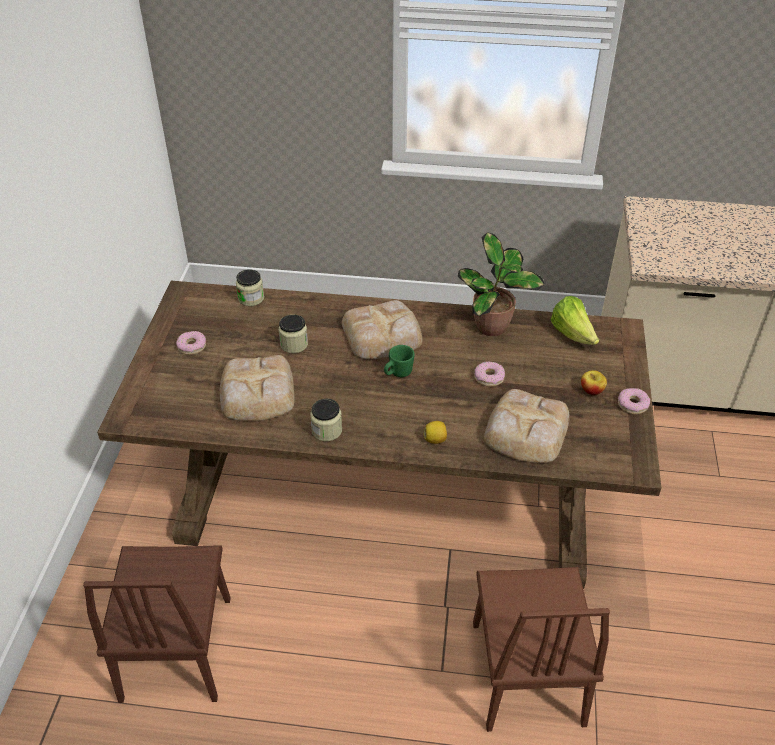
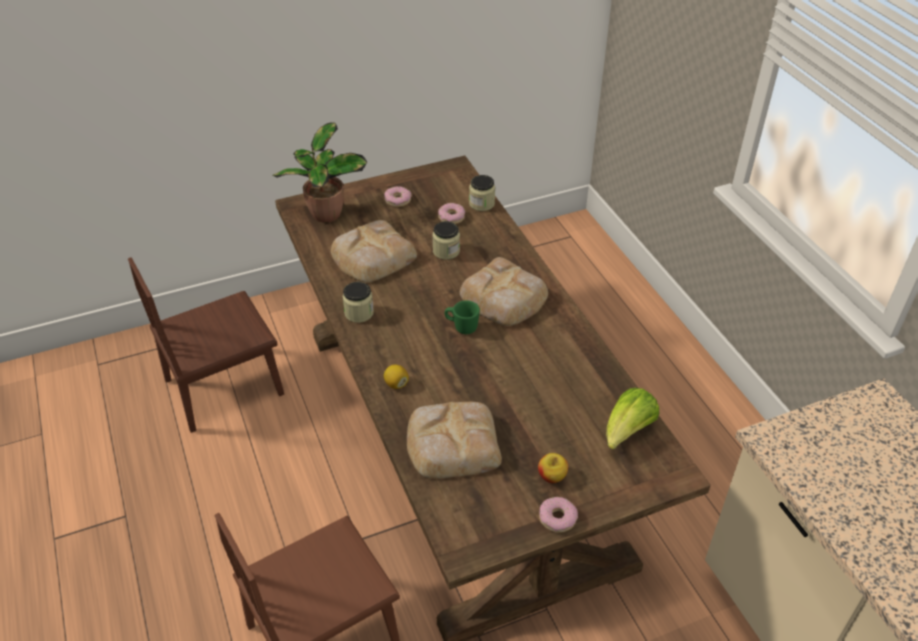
camera: 60 degrees right, 0 degrees up
(489, 378) = (506, 390): donut -> donut (451, 217)
(493, 328) = (582, 367): potted plant -> potted plant (325, 215)

